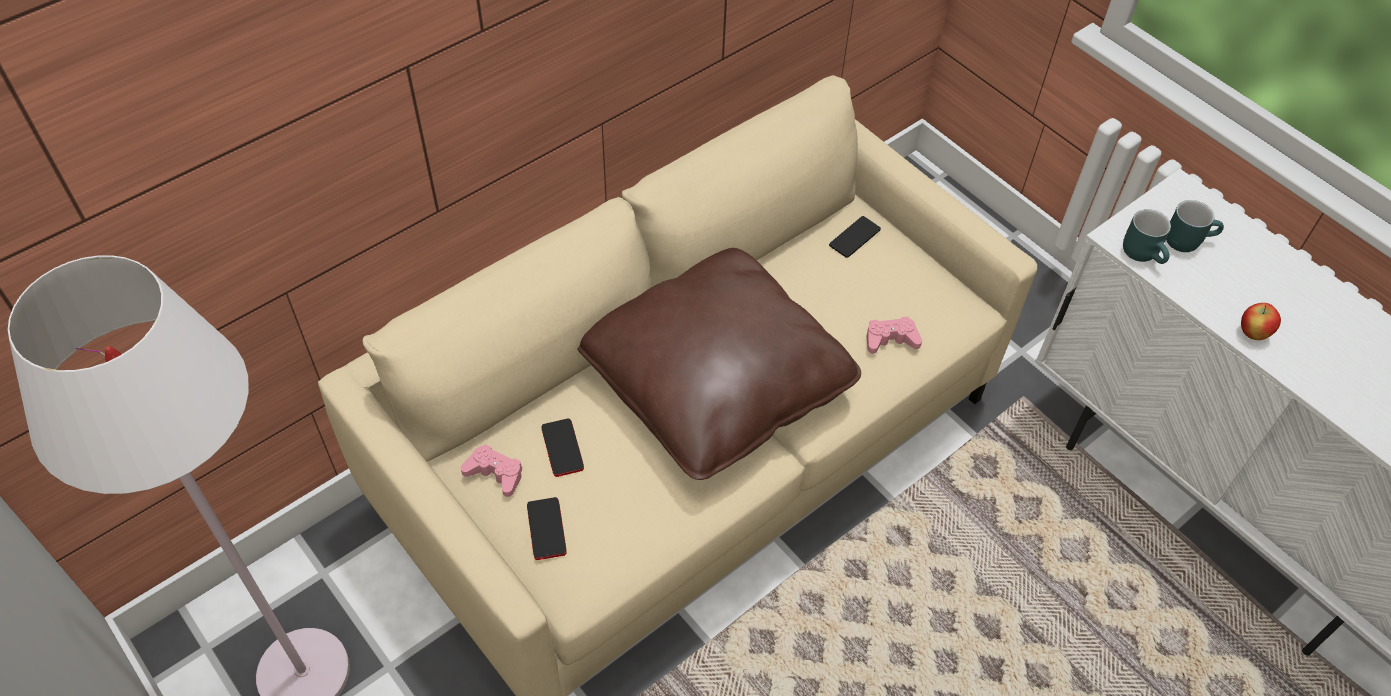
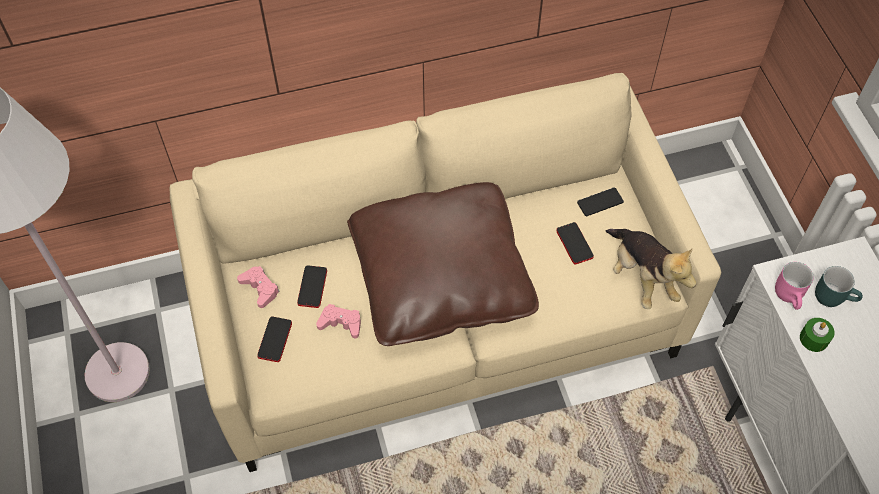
camera: 25 degrees right, 5 degrees up
(851, 292) = (574, 244): none -> phone
(890, 339) = (585, 290): pink game controller -> pink game controller (341, 323)
(945, 303) = (641, 277): none -> plush toy
(1145, 253) = (791, 296): turquoise mug -> pink mug
(1194, 290) = (814, 339): none -> green candle
(1252, 333) = (841, 389): apple -> none

